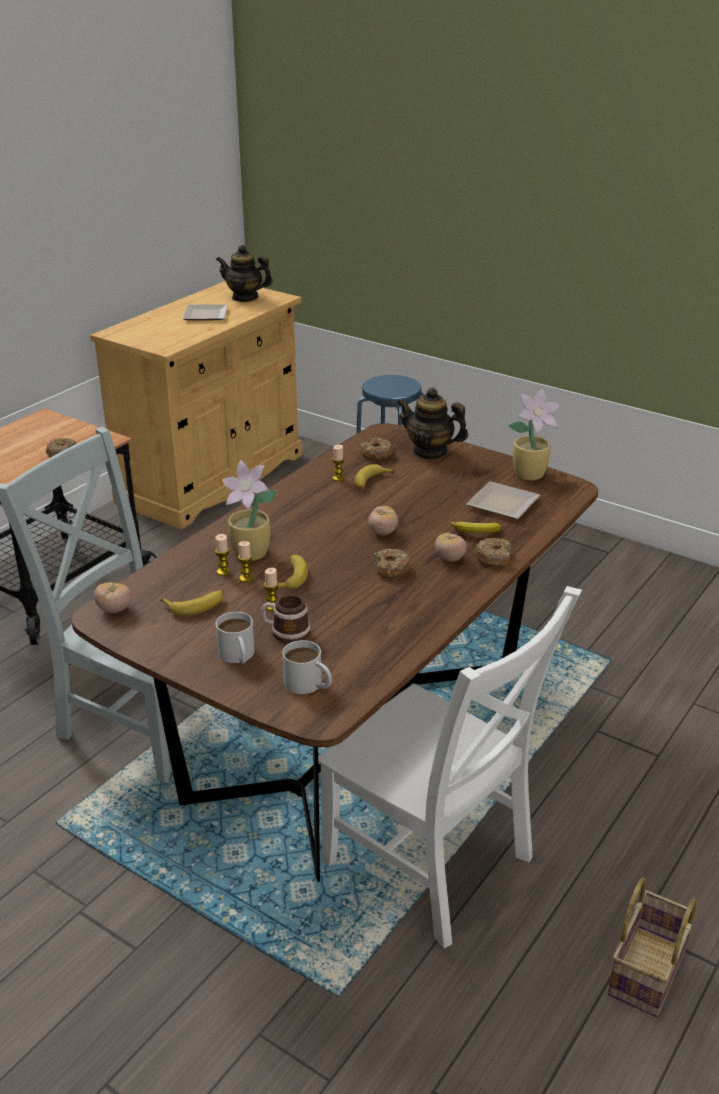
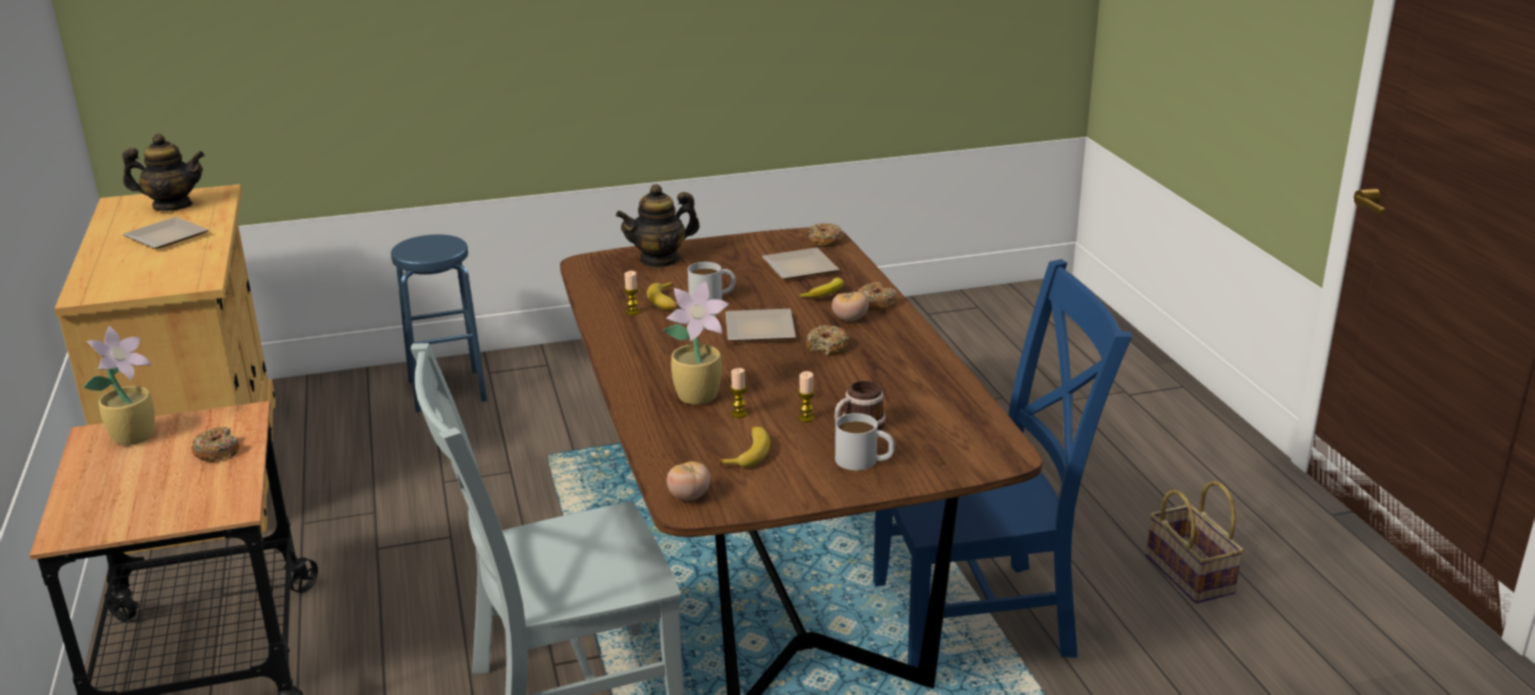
camera: 50 degrees left, 5 degrees down
(223, 572) = (709, 420): candle -> none
(245, 297) = (172, 206): teapot -> teapot turned 150 degrees counterclockwise
(290, 577) = (770, 393): banana -> none
(309, 685) = (953, 444): white mug -> white mug (712, 298)
(376, 454) = (621, 281): donut -> donut (824, 241)
(382, 532) = (762, 328): tomato -> plate
(433, 866) = (981, 617): white chair -> blue chair
(531, 474) = (772, 240): potted plant -> potted plant (136, 436)

